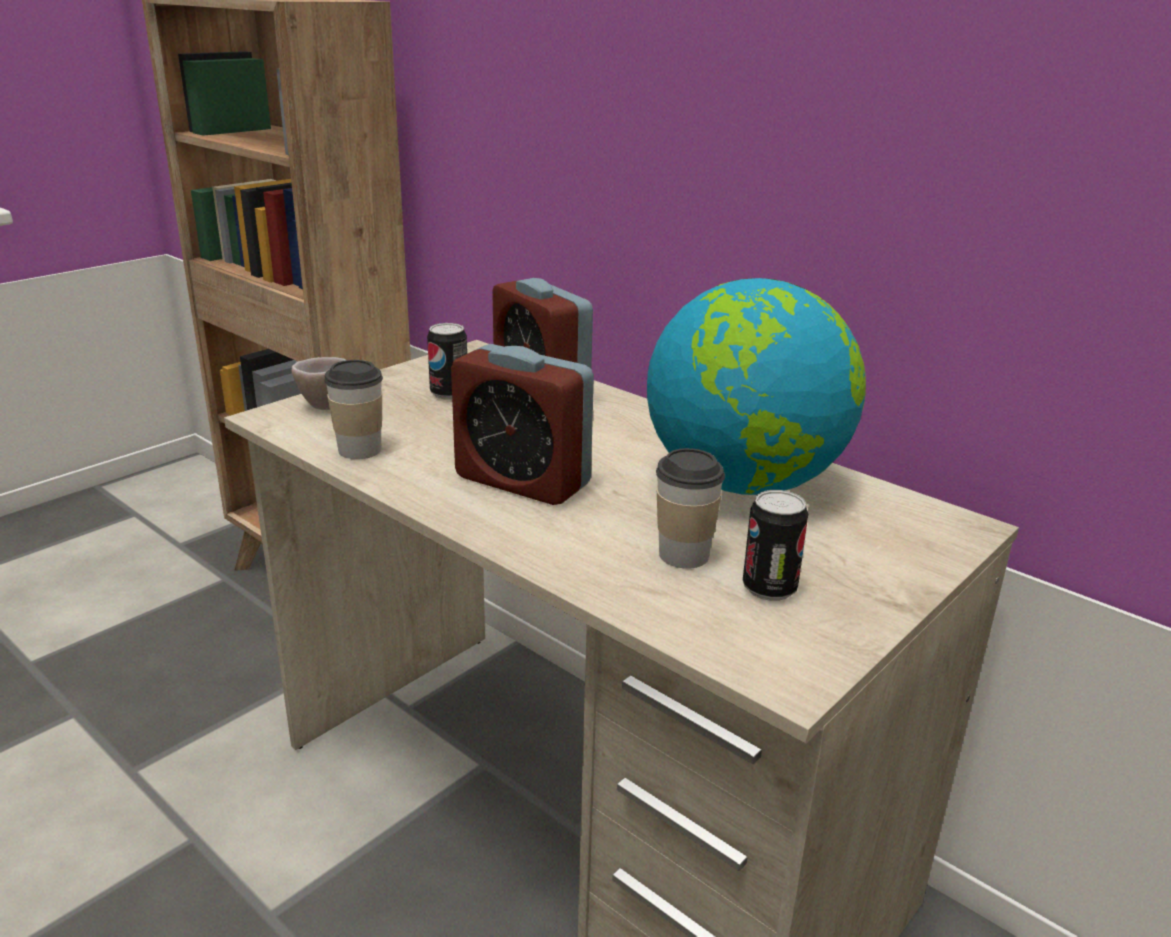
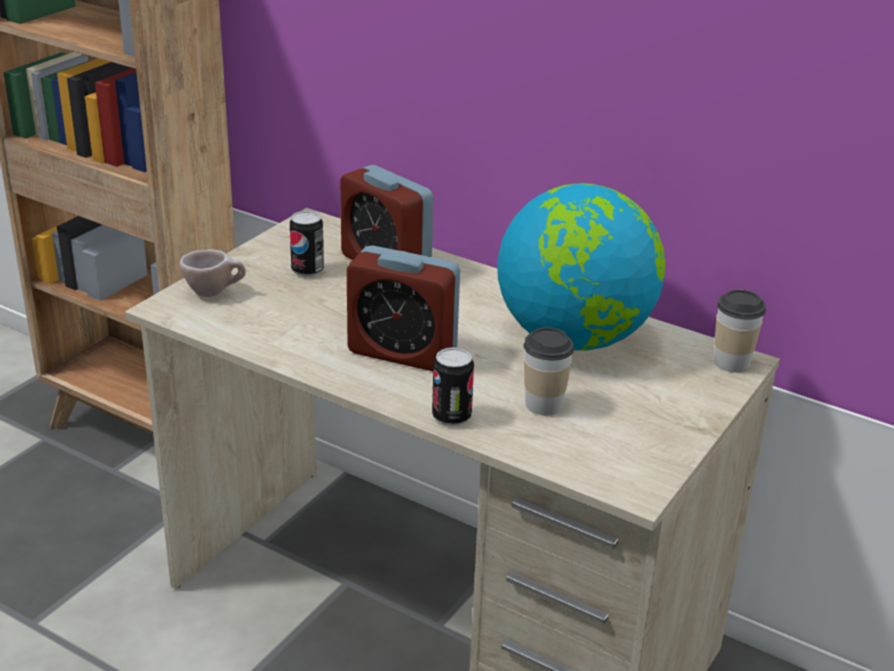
camera: 10 degrees left, 5 degrees up
(359, 450) = (258, 334): cup -> cup (731, 363)
(769, 588) = (610, 425): can -> can (451, 416)

